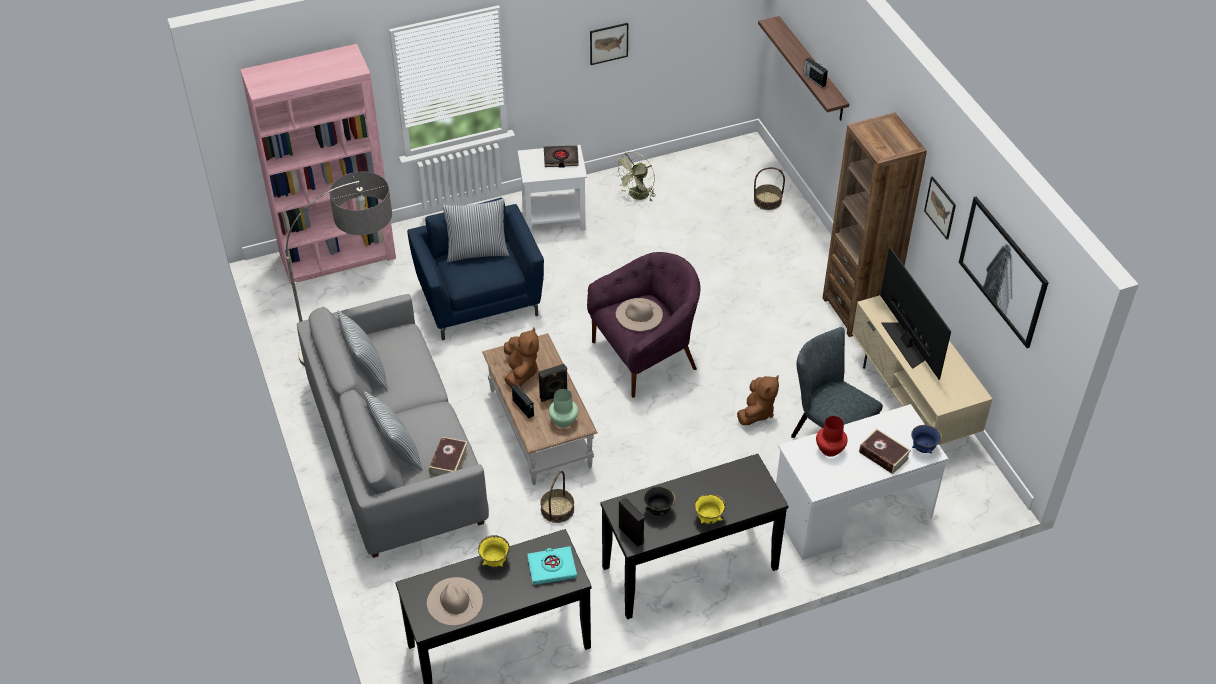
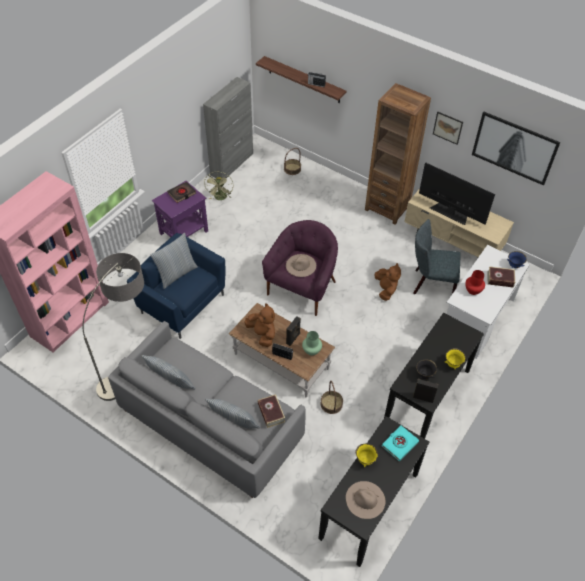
camera: 35 degrees left, 5 degrees up
(553, 218) = (183, 232): white side table -> purple side table
(608, 43) = (181, 109): picture -> none
(690, 159) = (232, 164): none -> grey cabinet

